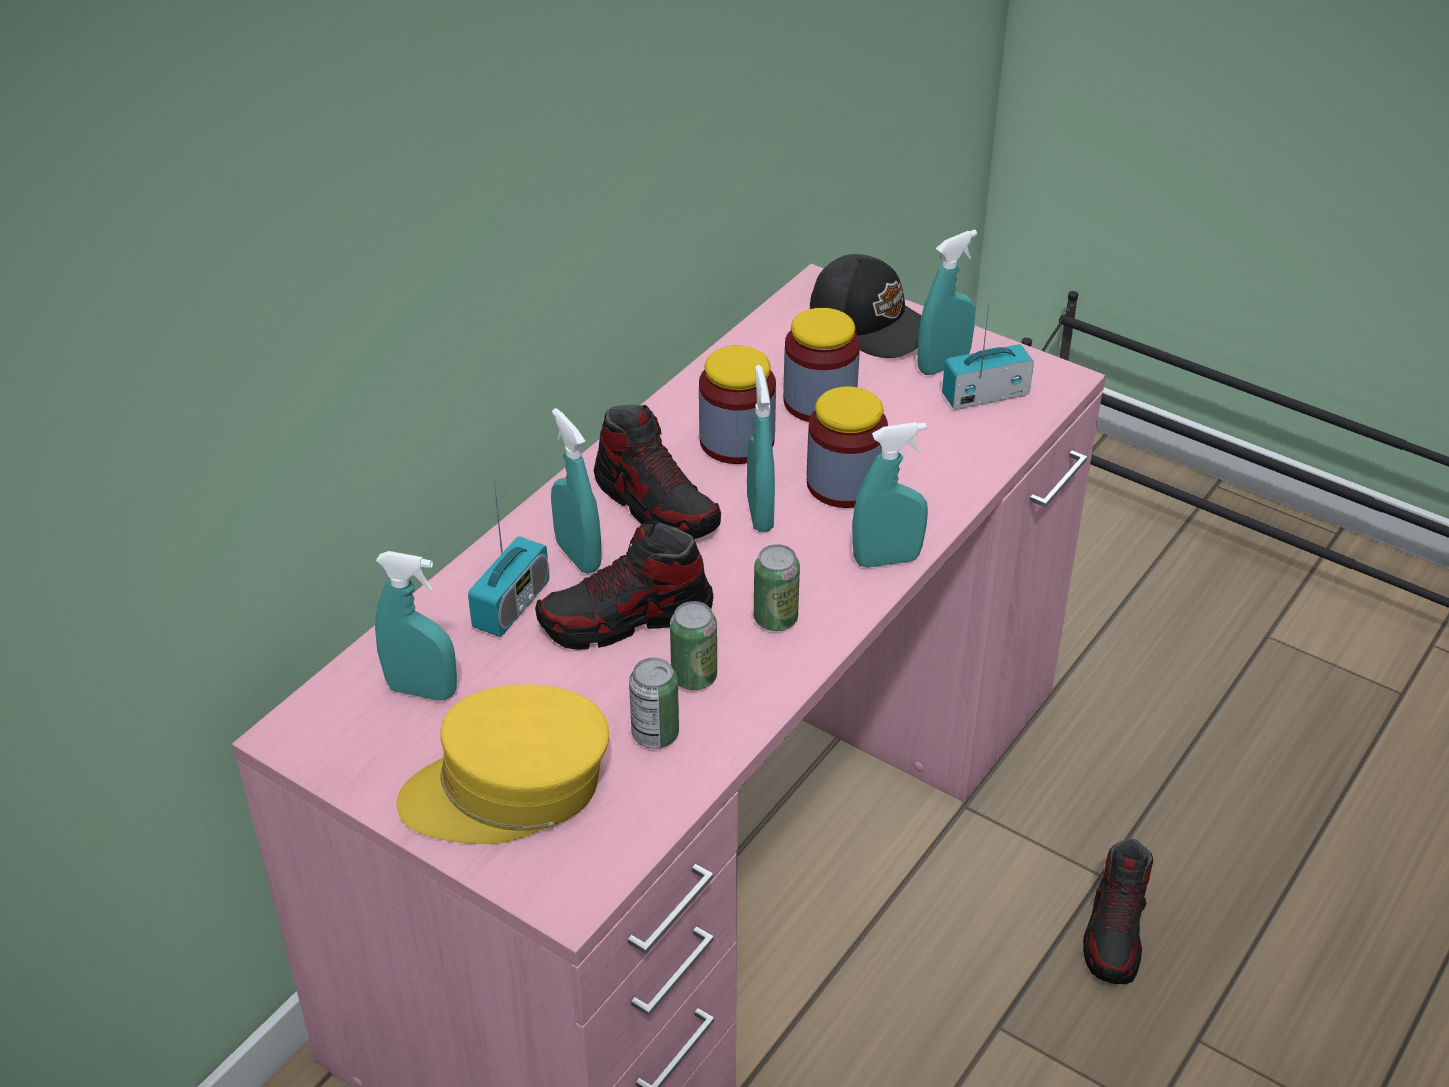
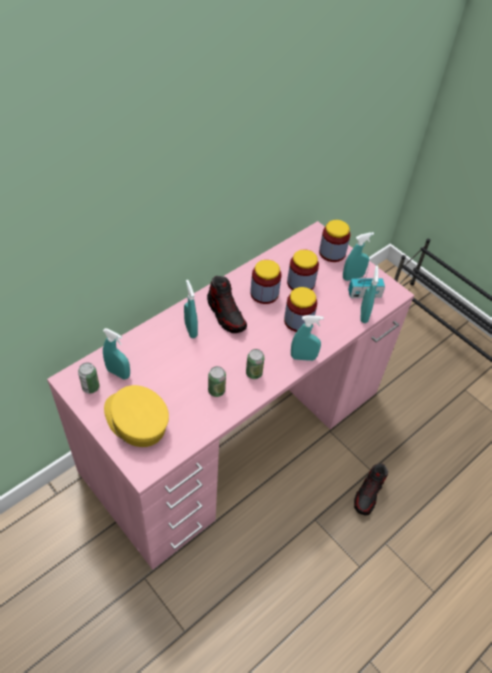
camera: 10 degrees right, 10 degrees up
(509, 790) = (136, 421): yellow cap -> yellow cap turned 45 degrees clockwise
(511, 605) = (160, 345): radio -> none
(626, 619) = (199, 360): shoe -> none
(655, 734) = (195, 411): can -> can (91, 387)
(760, 514) = (262, 327): turquoise spray bottle -> turquoise spray bottle (364, 315)
(872, 323) = (332, 253): black cap -> jar

